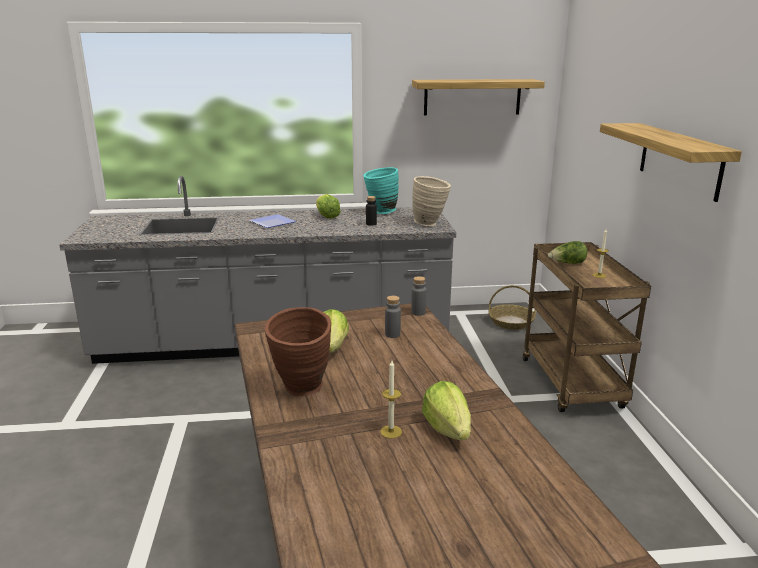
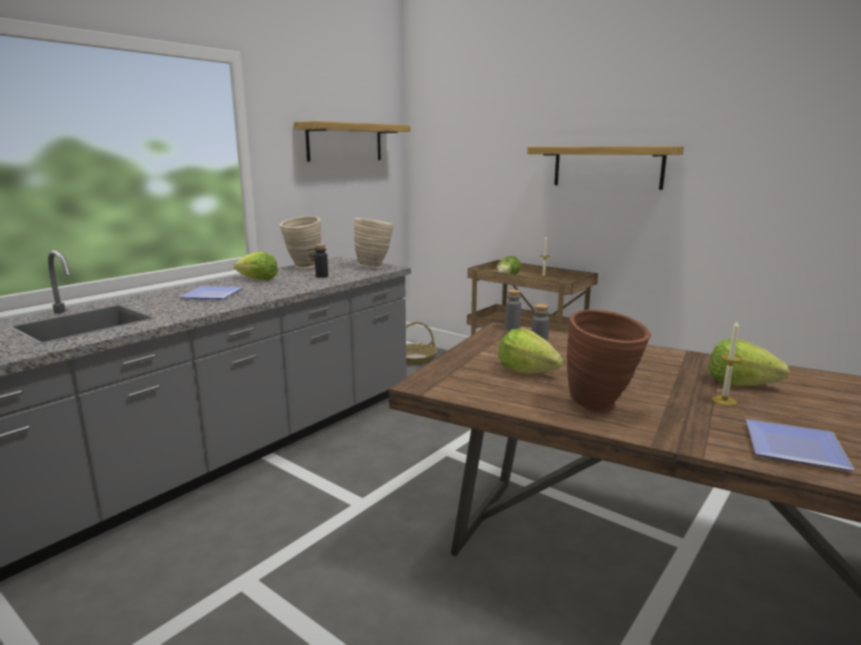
camera: 45 degrees left, 5 degrees down
(325, 479) = (791, 449): none -> plate
(380, 212) = (303, 268): turquoise vase -> beige vase

